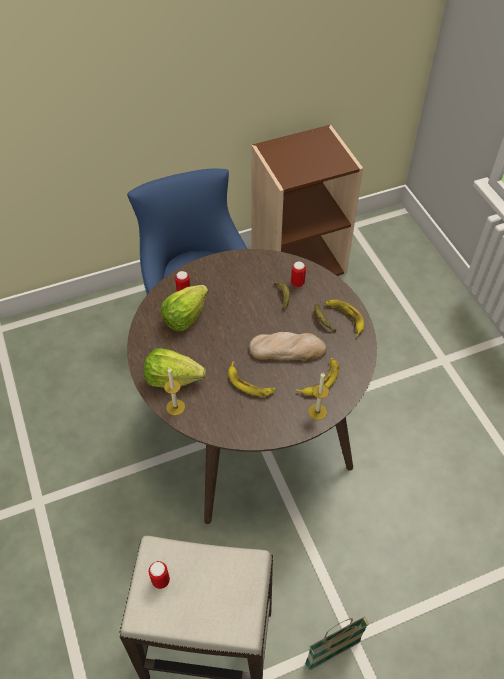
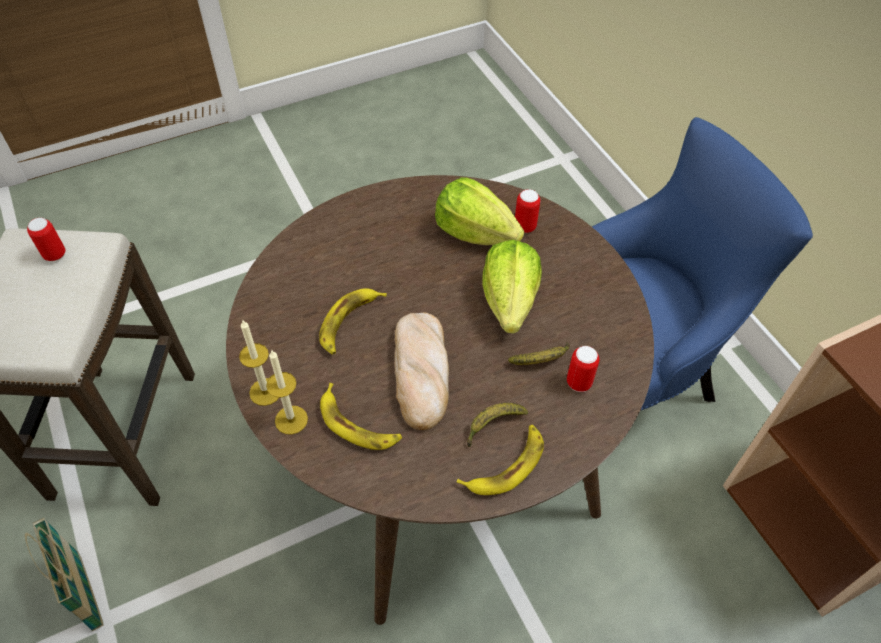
camera: 85 degrees right, 0 degrees up
(172, 378) = (357, 230): lettuce -> lettuce (509, 302)
(175, 407) = (306, 238): candle -> candle (265, 392)

